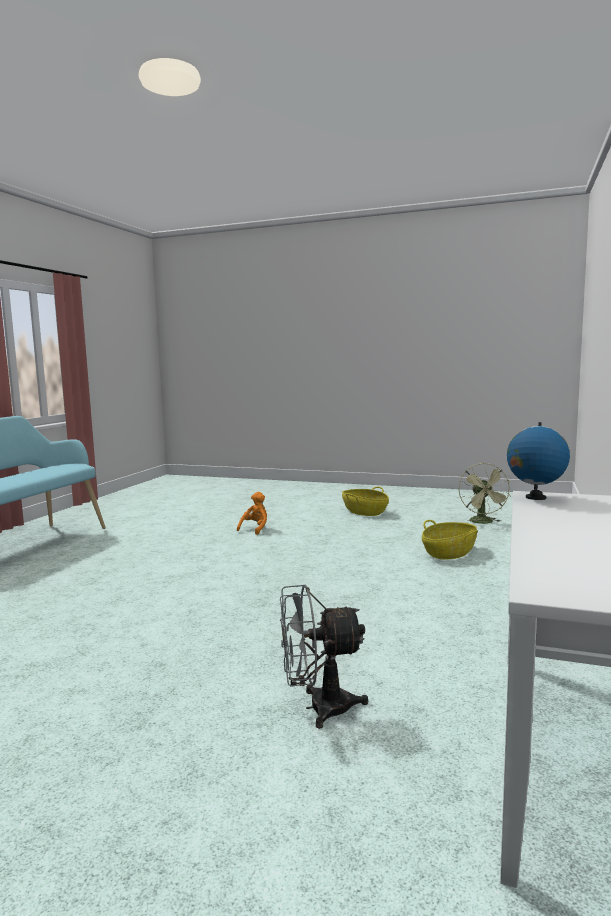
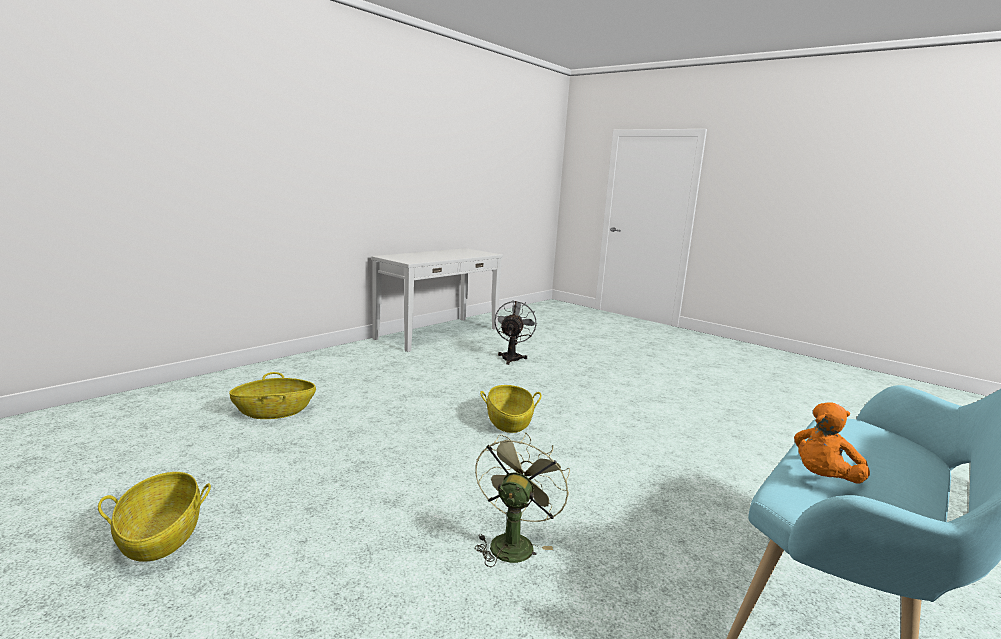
camera: 160 degrees left, 5 degrees up
(242, 588) = (509, 422): none -> basket
(255, 529) = (414, 534): orange plush toy -> orange plush toy (823, 479)
(318, 708) = (512, 357): grey fan -> grey fan turned 90 degrees counterclockwise
(483, 522) = (107, 445): green fan -> green fan (513, 542)
(535, 498) = (413, 261): globe -> none

